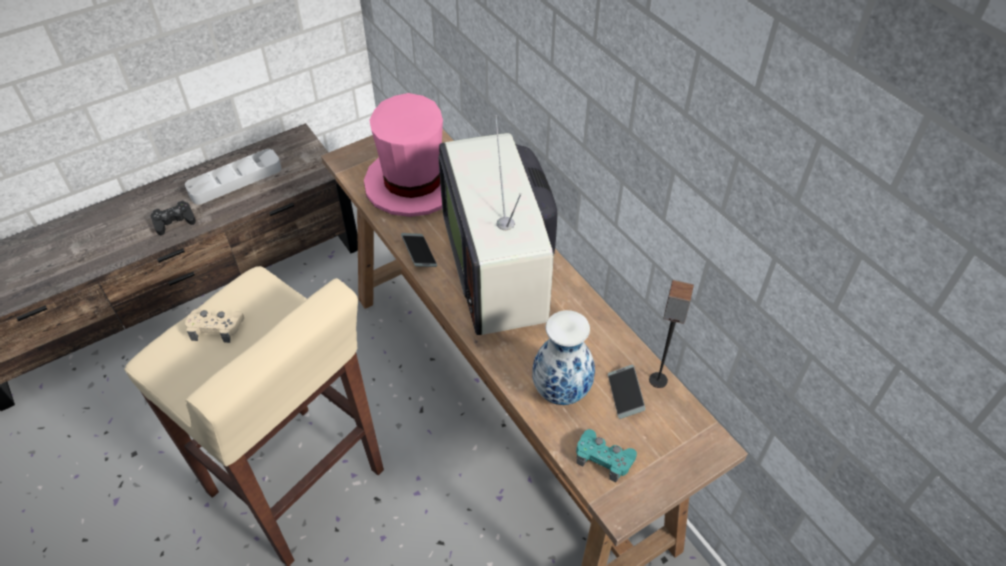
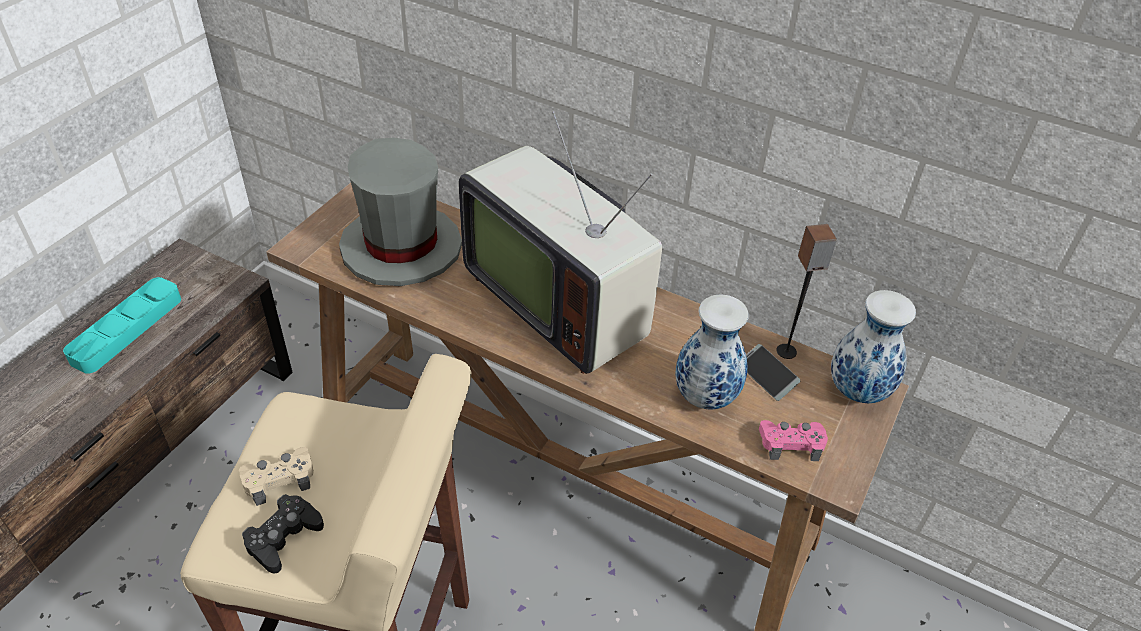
camera: 30 degrees left, 5 degrees down
(174, 221) = (71, 403): black game controller -> black game controller (283, 537)
(235, 180) = (127, 329): grey tray -> turquoise tray
(413, 184) = (401, 248): pink hat -> grey hat
(419, 253) = (459, 316): phone -> none
(604, 458) = (791, 443): turquoise game controller -> pink game controller
(694, 440) = (857, 392): none -> vase

